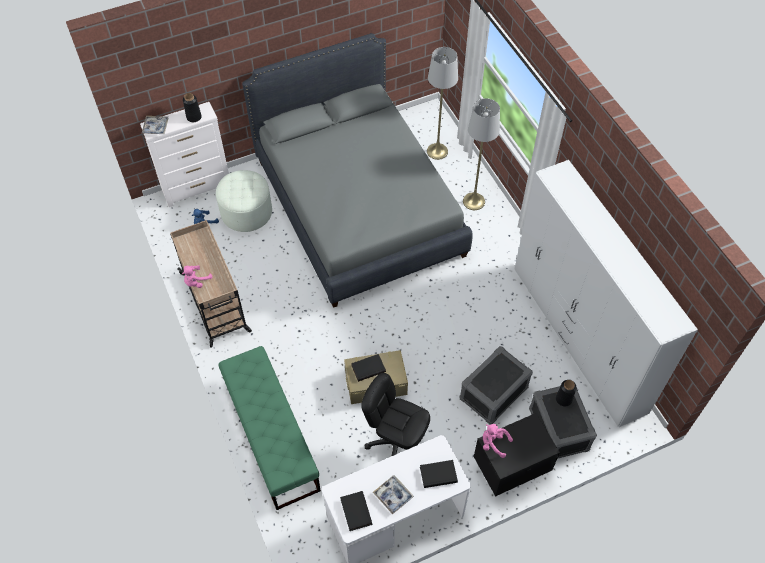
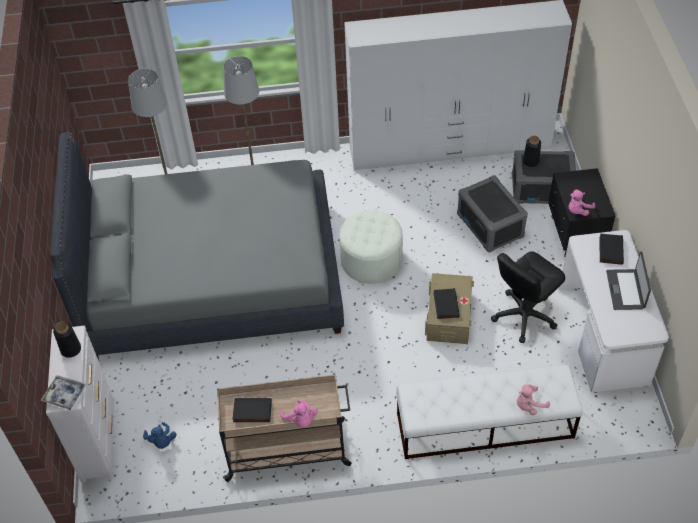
camera: 70 degrees left, 5 degrees down
(246, 212) = (165, 391): white ottoman -> white ottoman (371, 260)
(264, 447) = (529, 405): none -> pink plush toy
(271, 435) = (484, 425): green bench -> white bench
(355, 511) = (637, 323): black book -> black book (252, 412)
(393, 496) = (626, 290): tray -> laptop

